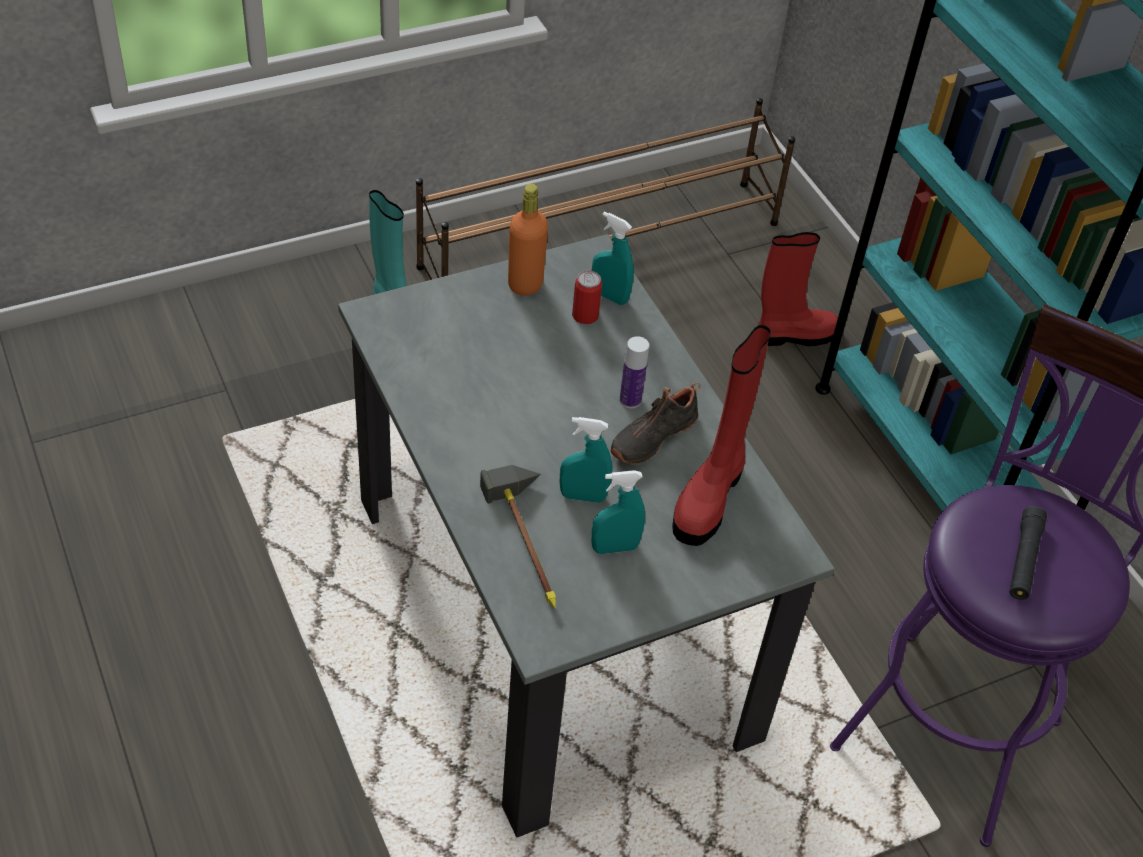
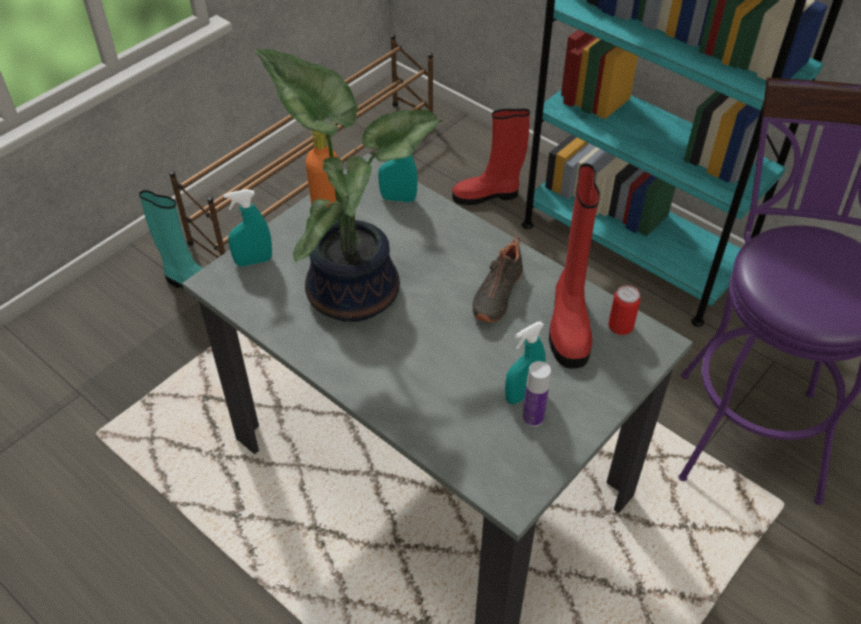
camera: 20 degrees left, 0 degrees up
(506, 374) = (353, 288): none -> potted plant
(535, 544) = (459, 417): hammer -> none
(583, 496) = (473, 362): turquoise spray bottle -> turquoise spray bottle (253, 261)
(585, 315) = (388, 220): can -> can (620, 326)
(630, 400) = (462, 272): bottle -> bottle (533, 417)
(794, 335) = (487, 195): red boot -> red boot turned 150 degrees counterclockwise
(1024, 560) = (818, 280): black flashlight -> none

